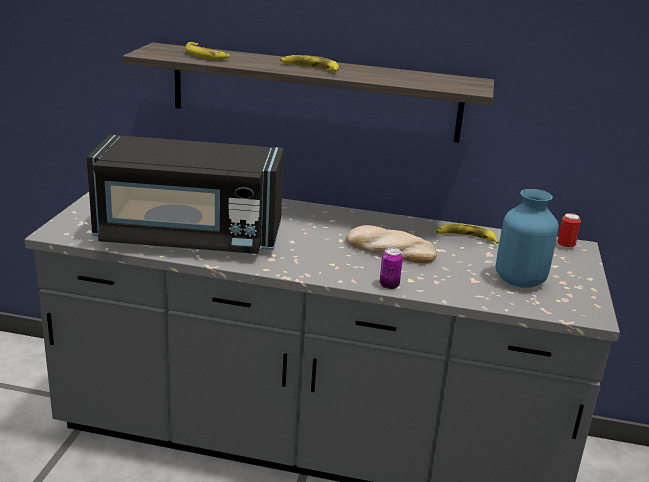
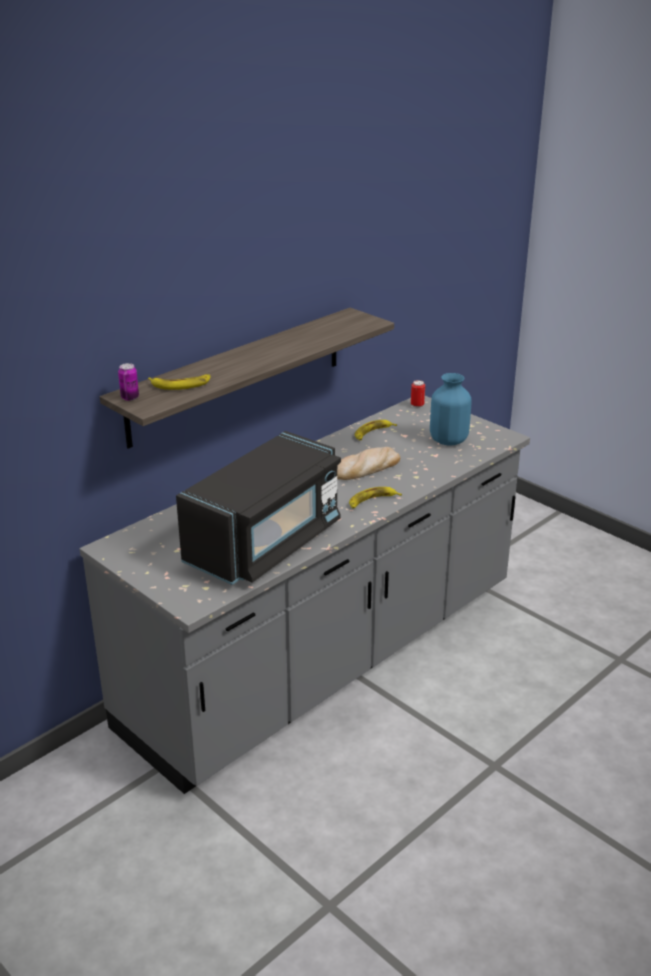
camera: 55 degrees left, 5 degrees up
(310, 68) = (265, 356): banana -> banana (372, 501)
(389, 285) = (417, 487): can -> can (130, 397)

